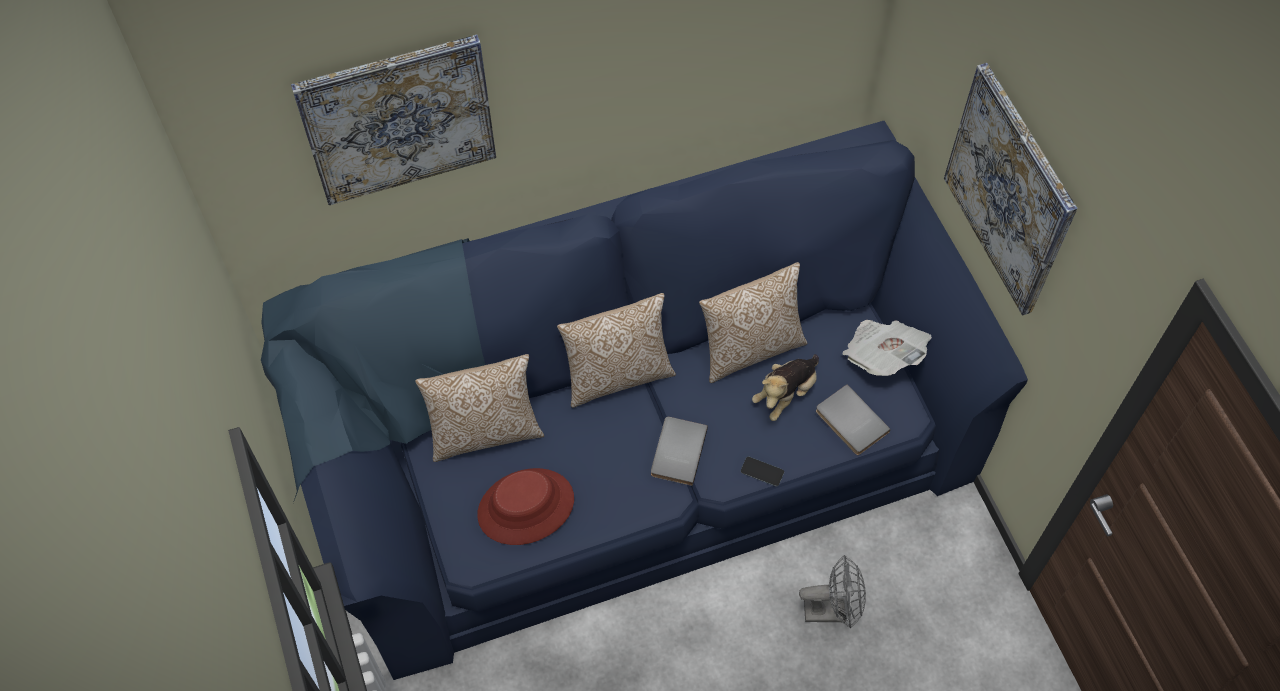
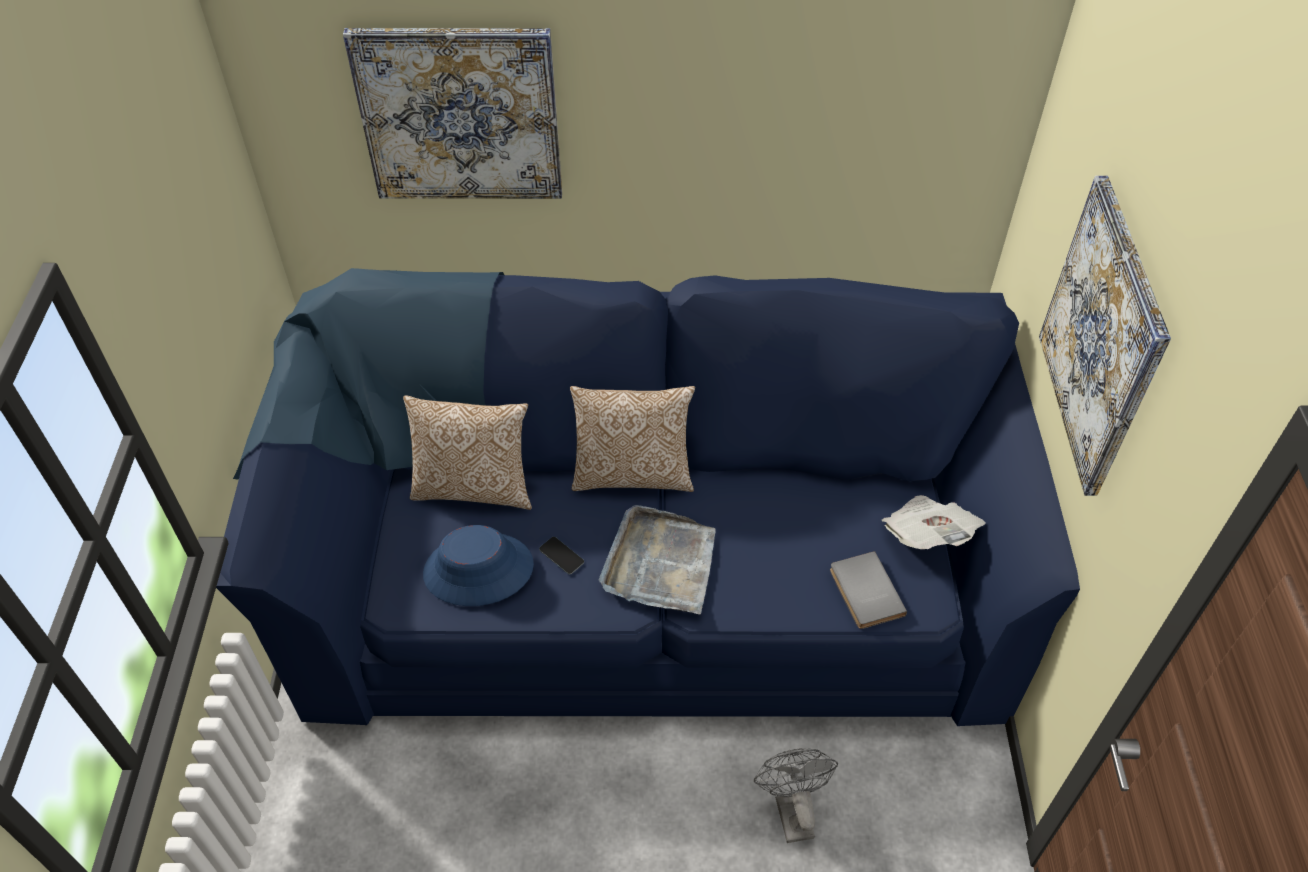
camera: 20 degrees right, 10 degrees down
(526, 507) = (478, 570): red hat -> blue hat
(676, 451) = (660, 564): grey book -> grey tray
(750, 348) = (784, 489): pillow -> none
(762, 471) = (745, 612): phone -> phone (561, 556)
(786, 394) = (804, 544): plush toy -> none
(832, 610) = (791, 810): grey fan -> grey fan turned 120 degrees counterclockwise

